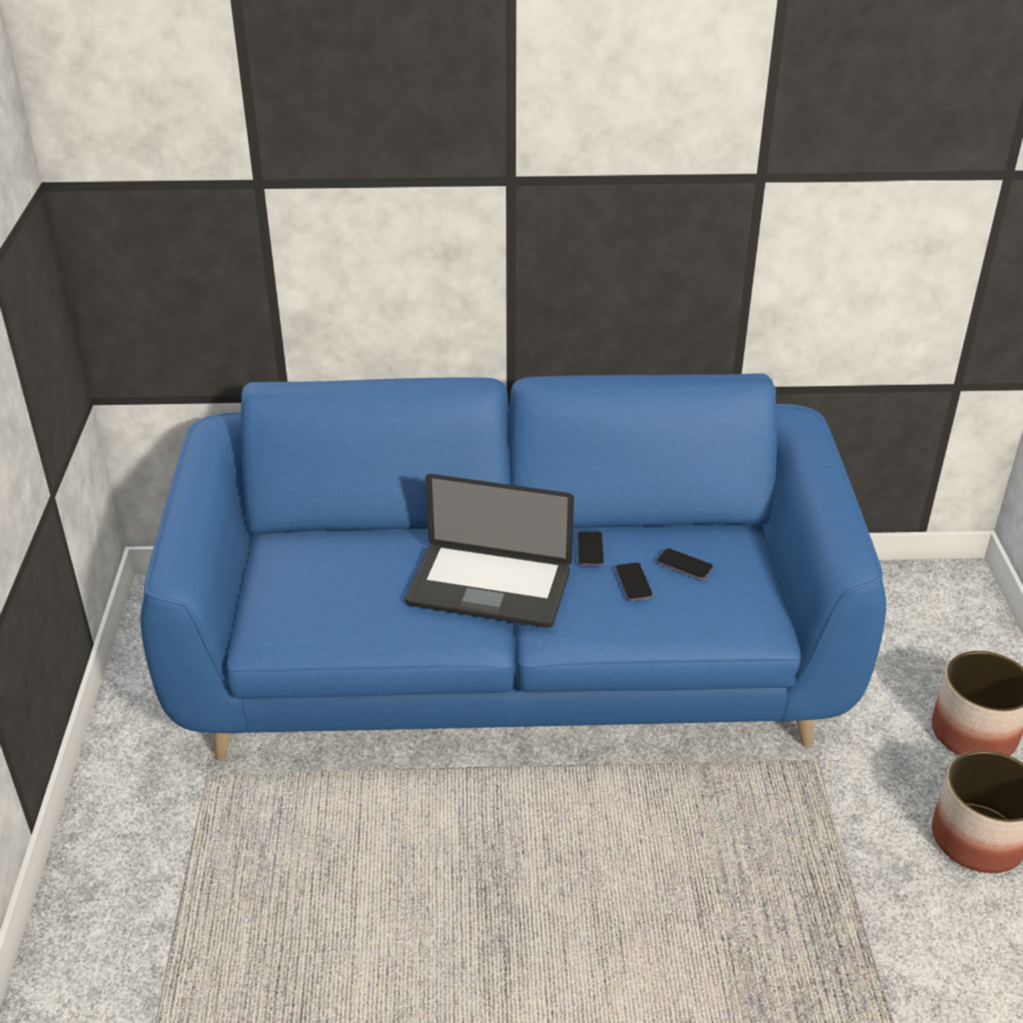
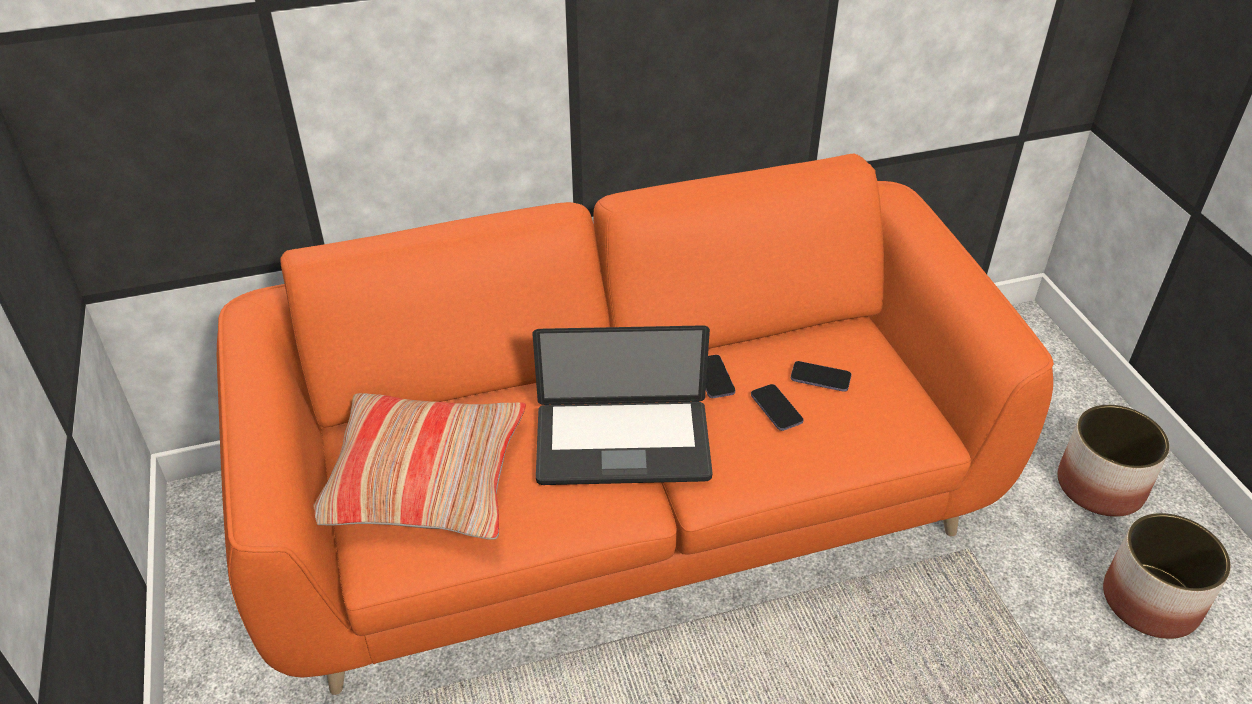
camera: 15 degrees left, 5 degrees up
(317, 585) = (424, 480): none -> pillow
(511, 667) = (625, 509): blue sofa -> orange sofa

